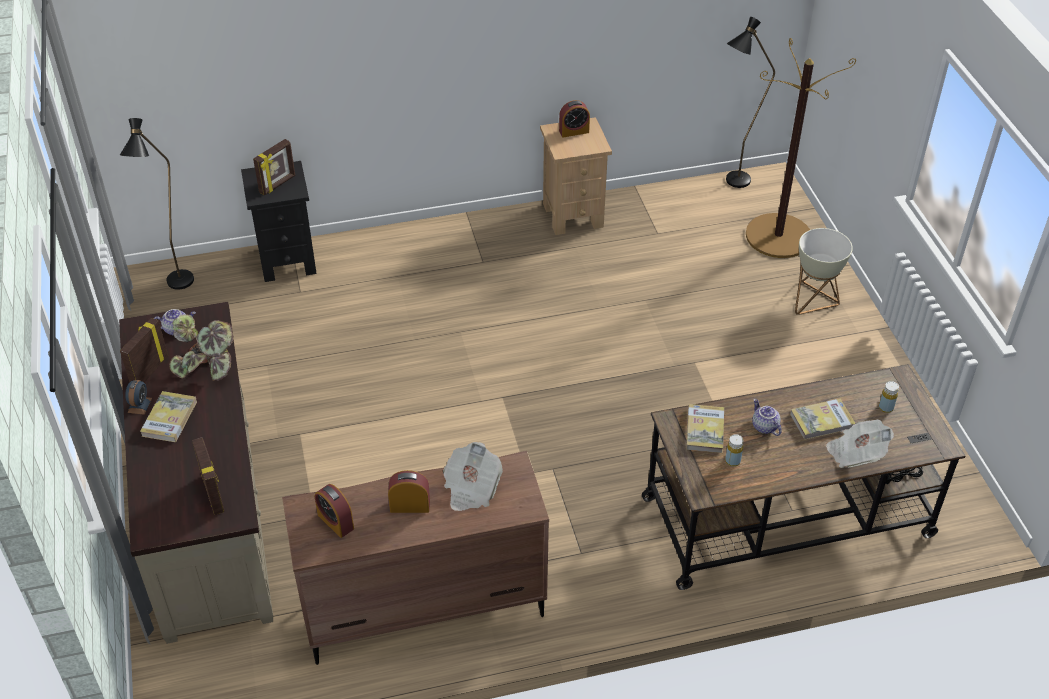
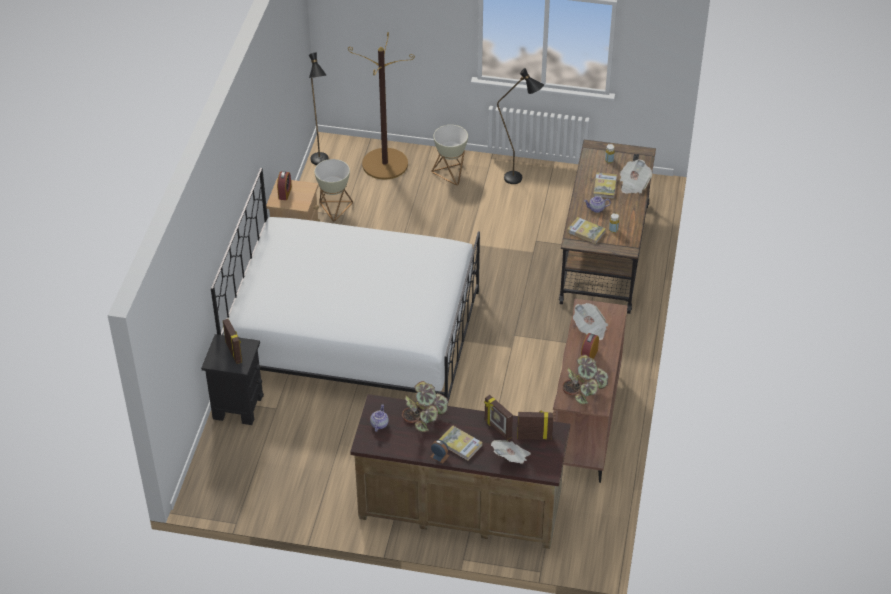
camera: 65 degrees left, 0 degrees up
(149, 371) = (411, 446): picture frame -> picture frame (497, 429)
(162, 481) = (511, 458): none -> newspaper
(178, 287) = (223, 475): black floor lamp -> black floor lamp (519, 180)
(335, 521) = (584, 389): alarm clock -> potted plant
(456, 314) = (353, 335): none -> white bed
(664, 222) = (334, 208): none -> planter

